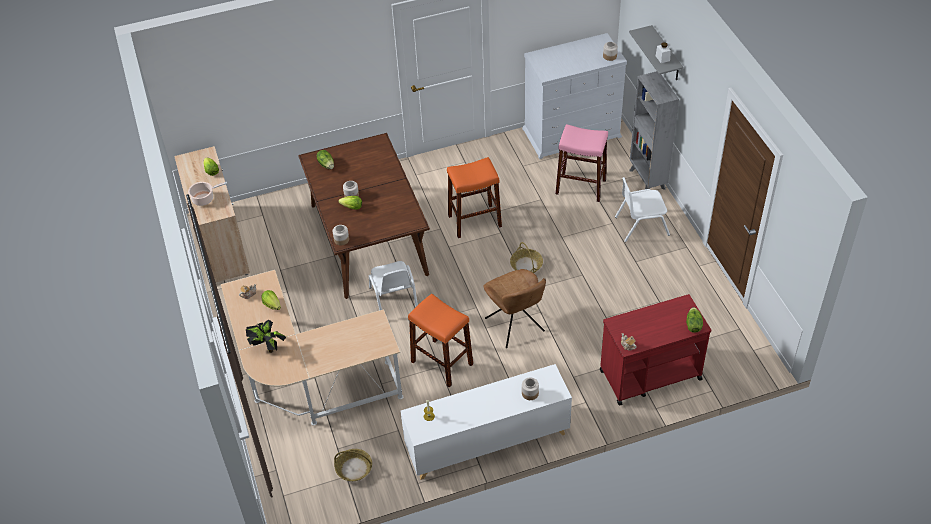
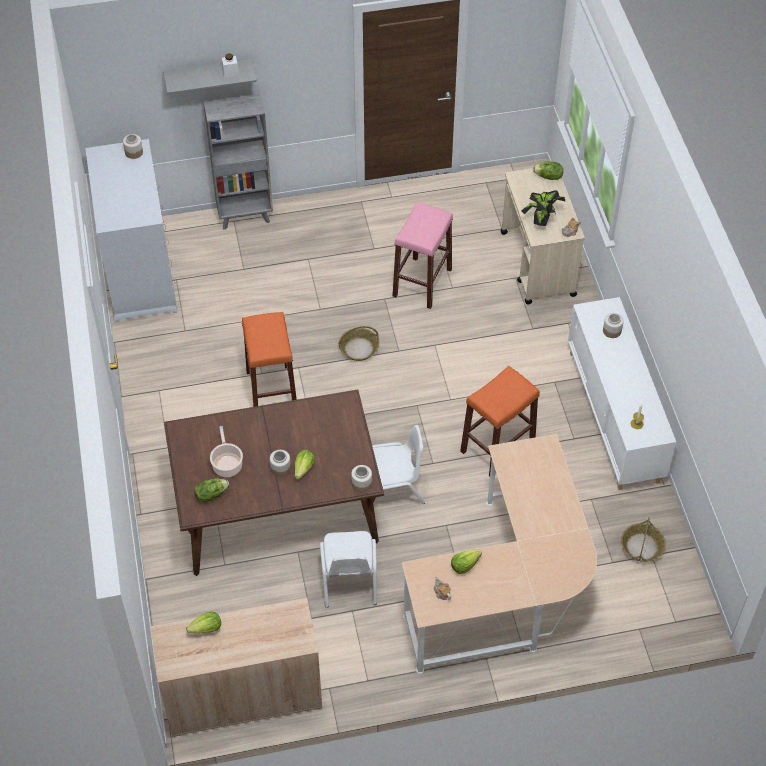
camera: 85 degrees left, 5 degrees up
(204, 199) = (264, 637): cooking pot -> cooking pot (227, 464)
(268, 348) = (536, 571): potted plant -> potted plant (542, 220)
(515, 326) = (453, 370): brown chair -> none
(581, 187) = (239, 278): pink stool -> pink stool (422, 282)
(641, 225) = (319, 234): white chair -> white chair (349, 578)
(649, 375) = (537, 264): red cart -> beige cart

